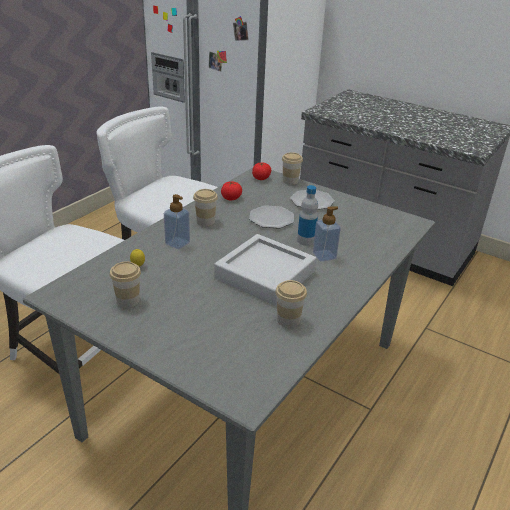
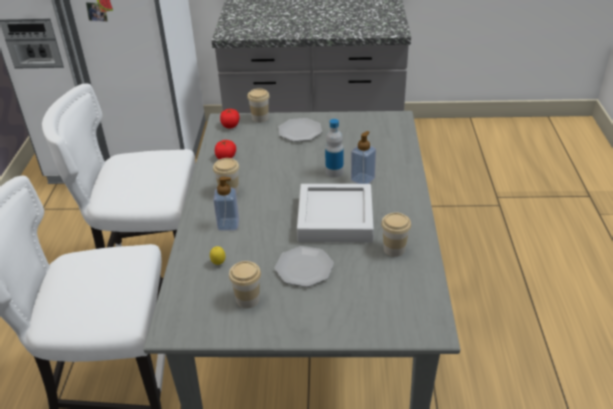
camera: 30 degrees left, 5 degrees up
(271, 218) = (283, 163): plate -> plate (303, 268)

